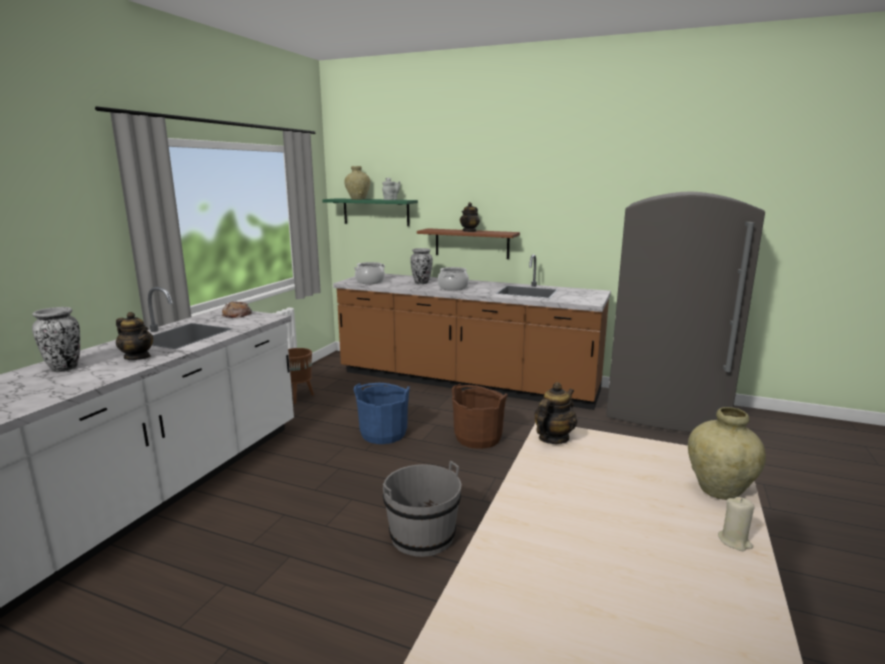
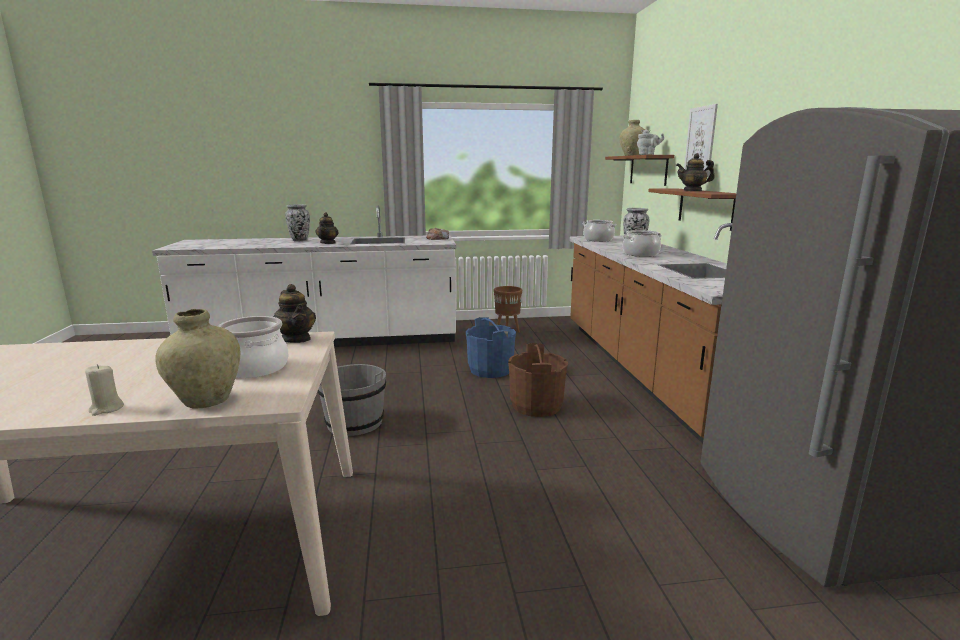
camera: 60 degrees right, 0 degrees up
(376, 212) = (648, 170): green shelf -> brown shelf
(454, 191) = (700, 142): none -> picture
(553, 438) = (296, 339): teapot -> teapot turned 45 degrees clockwise
(636, 463) = (256, 368): none -> cooking pot

